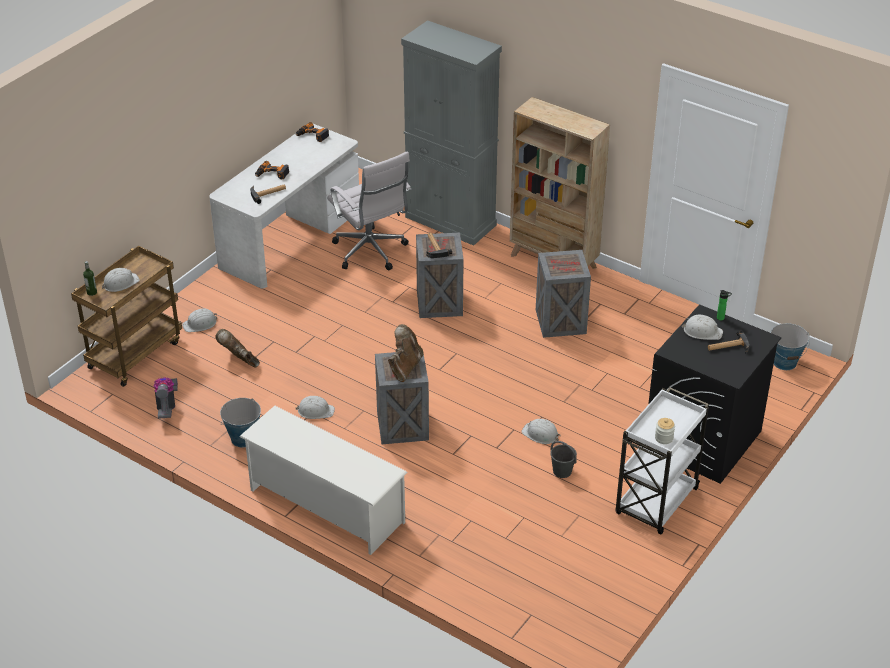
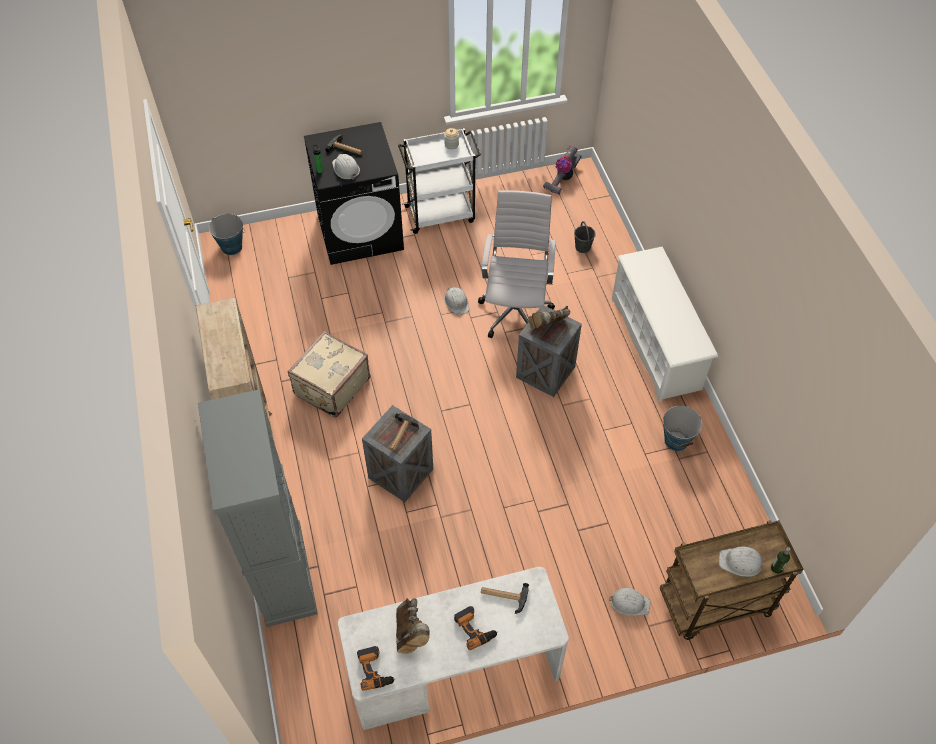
camera: 140 degrees left, 15 degrees up
(167, 406) = (719, 518): vacuum cleaner -> vacuum cleaner (562, 179)
(239, 360) = (624, 528): brown boot -> brown boot (410, 633)
(315, 411) = (600, 429): white hard hat -> none
(371, 253) = (397, 584): white office chair -> white office chair (515, 311)
(559, 321) = (331, 386): crate -> beige suitcase
(562, 471) = (473, 268): grey bucket -> grey bucket (583, 247)

